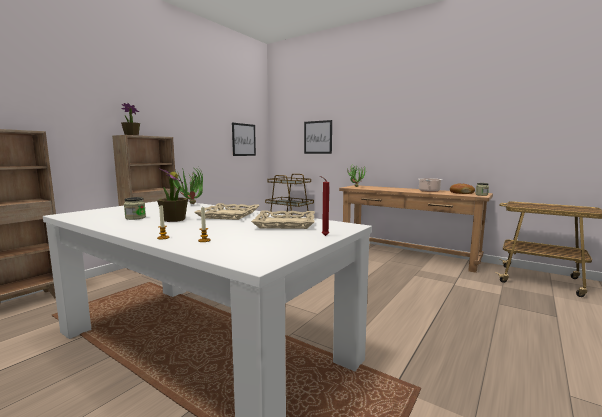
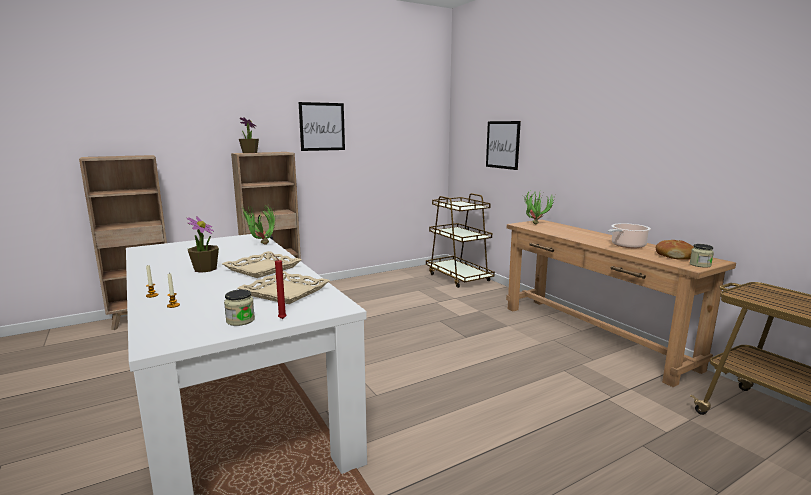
camera: 25 degrees right, 5 degrees up
(135, 218) = (181, 261): jar -> jar (240, 320)
(243, 139) = (407, 146): picture -> picture (322, 126)

